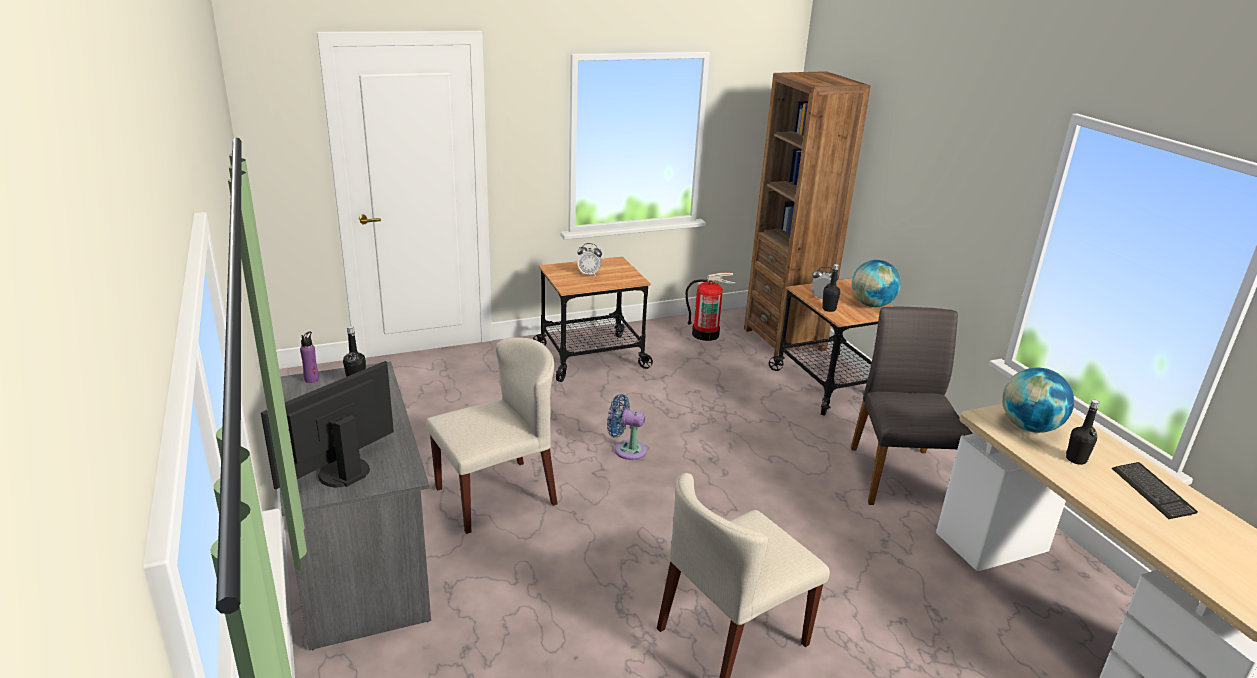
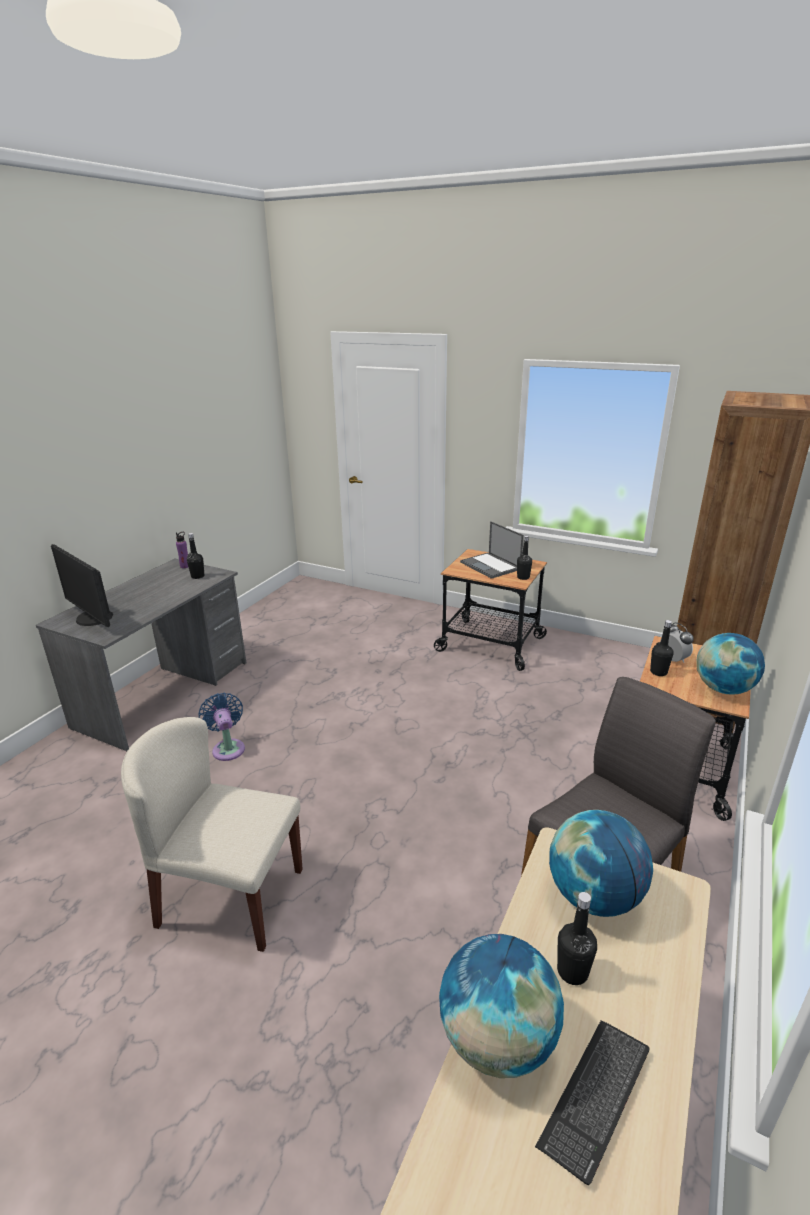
camera: 50 degrees right, 0 degrees up
(342, 471) = (92, 618): monitor -> monitor turned 135 degrees counterclockwise
(496, 495) = (276, 702): beige chair -> none
(589, 274) = (491, 566): alarm clock -> laptop
(626, 449) = (400, 720): blue fan -> blue fan (228, 748)
(631, 275) = (523, 577): none -> black bottle
(705, 334) = (621, 666): fire extinguisher -> none
(1103, 500) = (497, 1038): none -> globe

